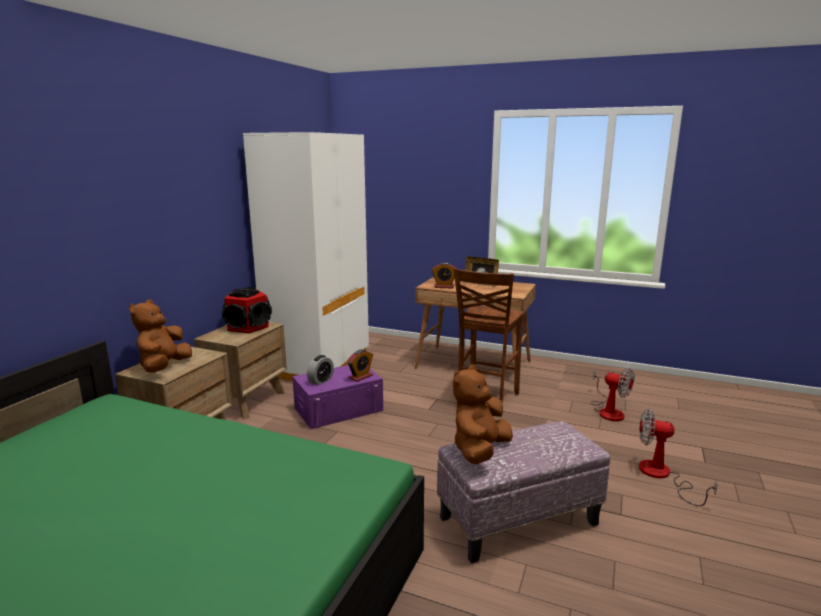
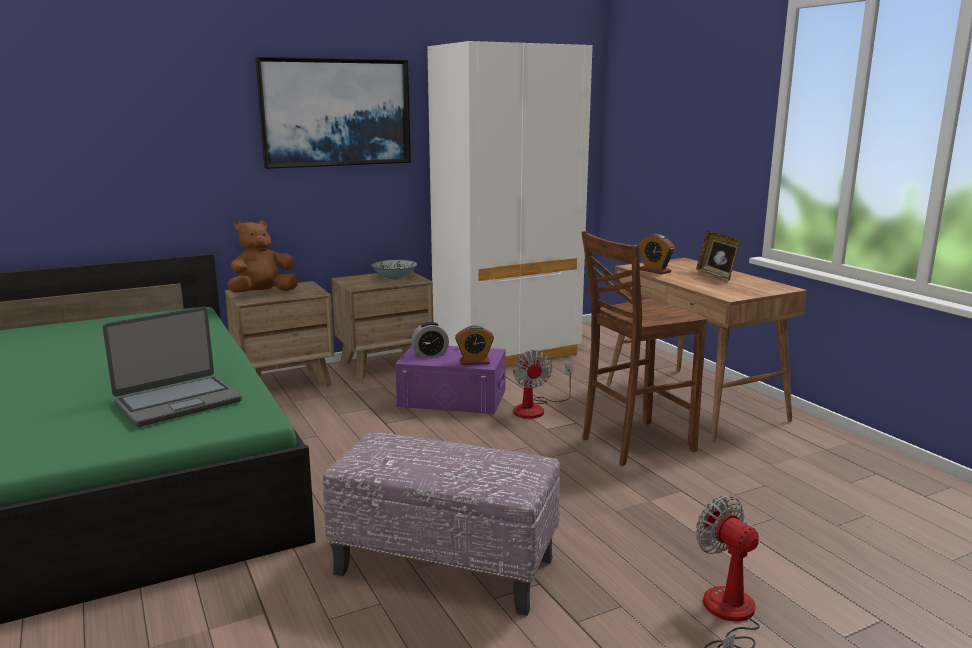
camera: 40 degrees right, 0 degrees up
(184, 192) = (336, 112): none -> picture
(248, 327) = (395, 278): speaker -> bowl
(294, 484) = (177, 402): none -> laptop
(480, 450) = (393, 446): brown plush toy -> none
(608, 411) = (802, 516): fan -> fan (536, 408)

